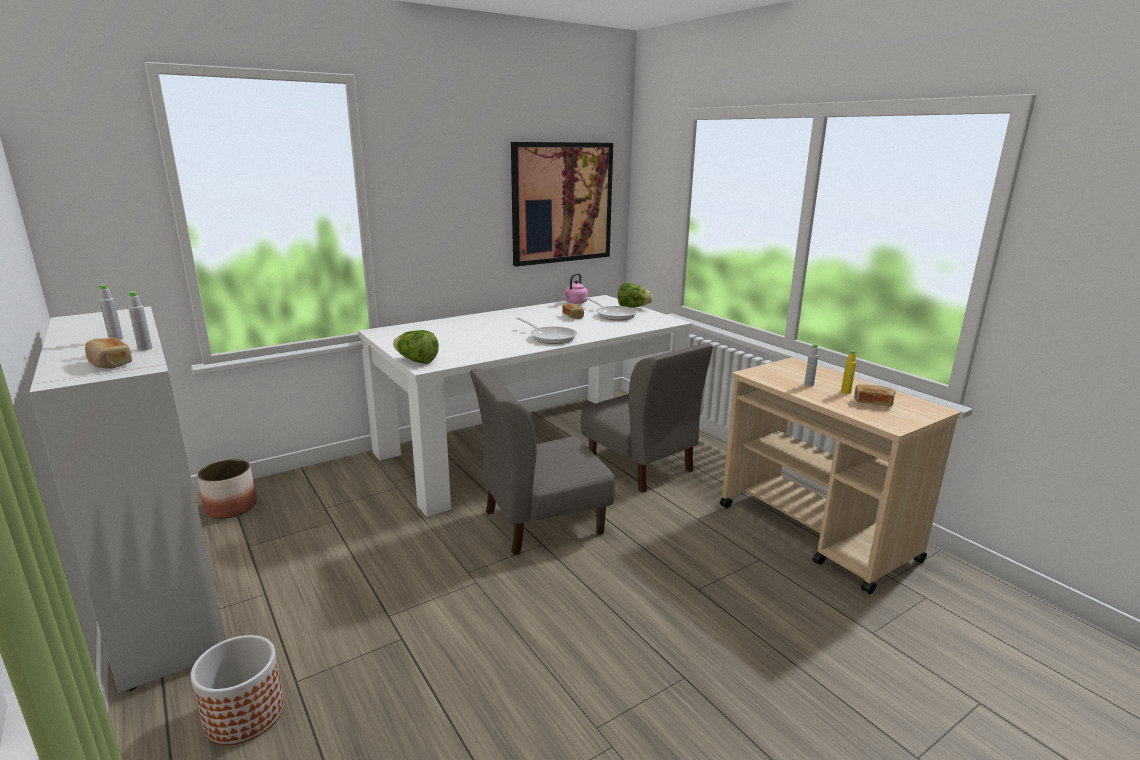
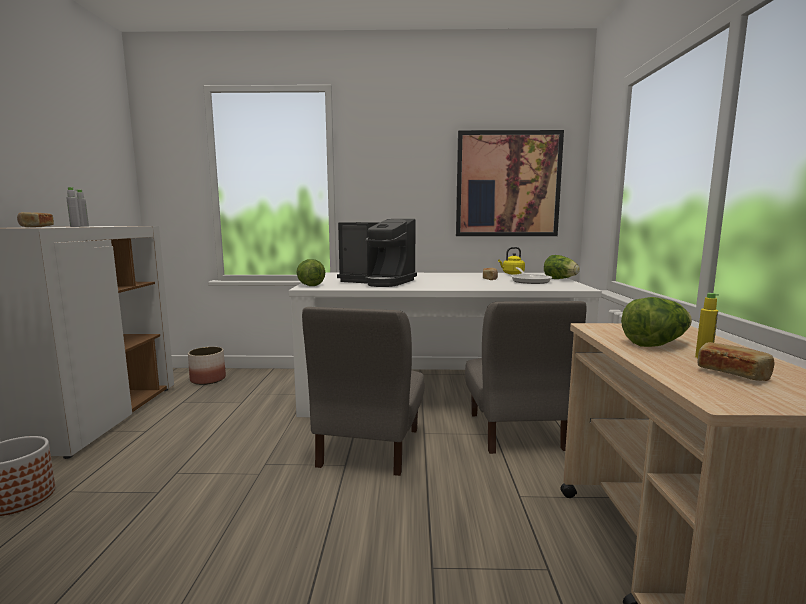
camera: 35 degrees right, 10 degrees down
(479, 341) = (378, 282): none -> coffee machine
(542, 522) = (369, 447): grey chair -> grey chair turned 90 degrees counterclockwise
(550, 337) = (438, 285): frying pan -> none
(575, 303) = (512, 274): pink kettle -> yellow kettle
(809, 385) = (655, 344): grey bottle -> lettuce

